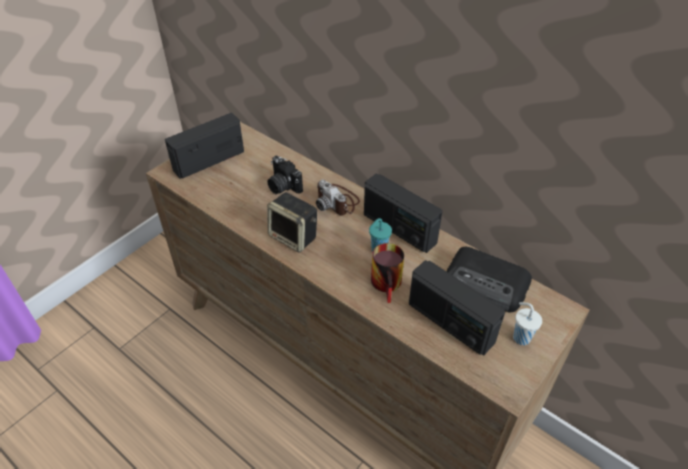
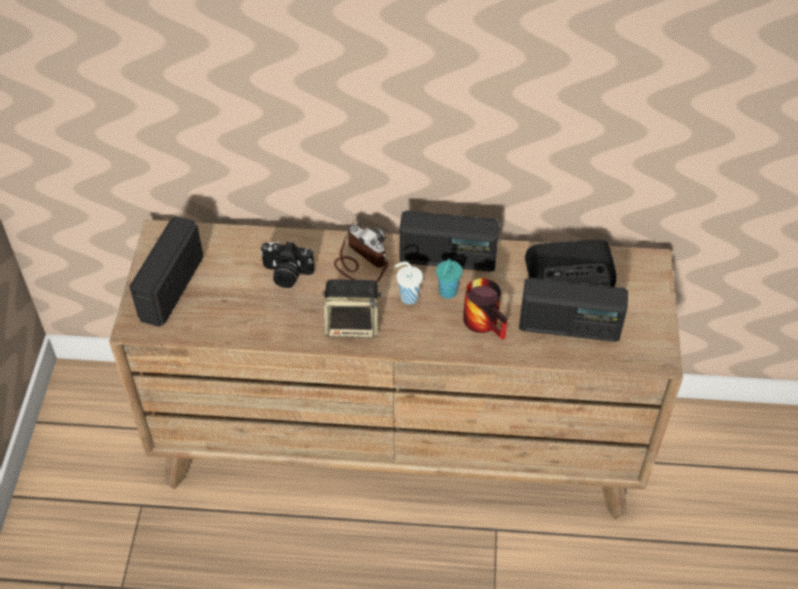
camera: 35 degrees left, 5 degrees up
(337, 201) = (361, 262): camera -> camera turned 150 degrees counterclockwise
(520, 337) = (635, 307): white cup -> white cup (408, 297)

